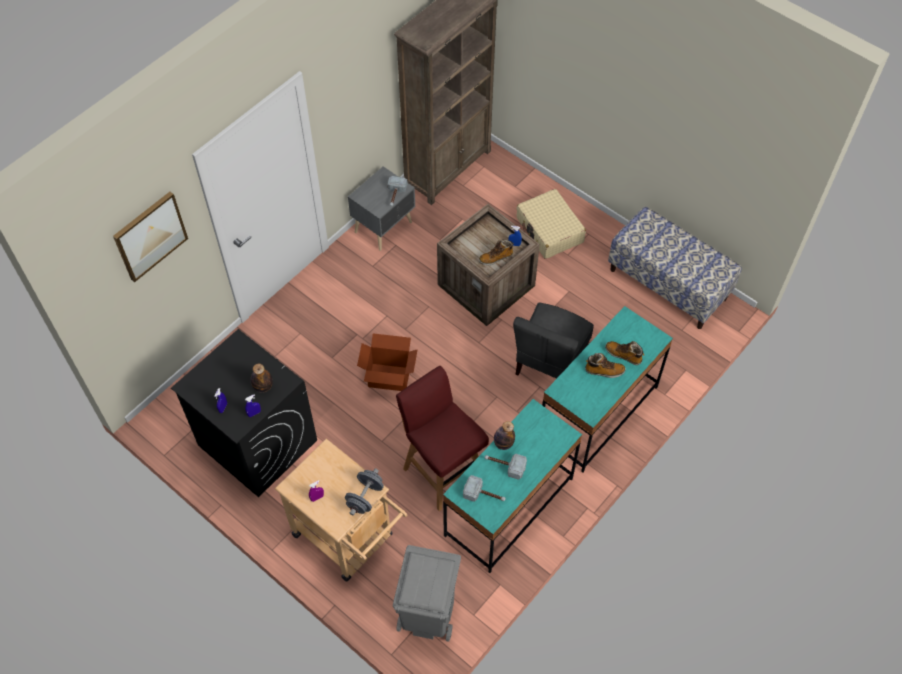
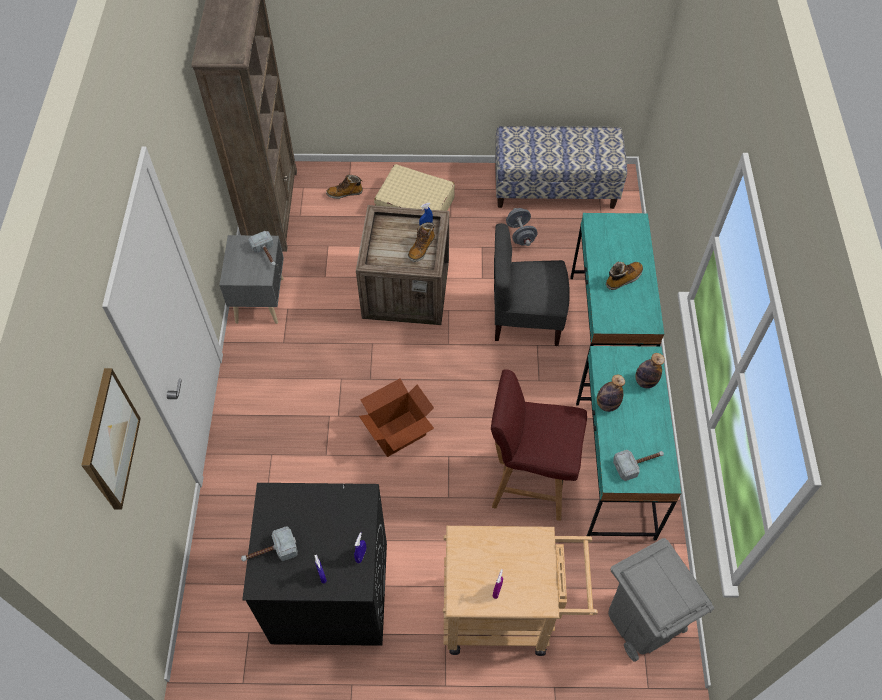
camera: 40 degrees left, 0 degrees up
(263, 386) = (343, 521): bottle -> bottle (645, 381)
(365, 497) = (542, 552): grey dumbbell -> grey dumbbell (520, 234)
(504, 465) = (628, 423): hammer -> hammer (269, 552)
(549, 363) = (525, 319): grey chair -> grey chair turned 105 degrees clockwise
(623, 355) = (624, 254): boot -> boot (345, 193)

